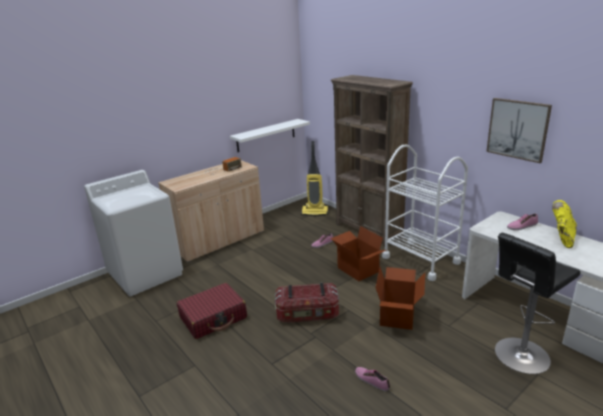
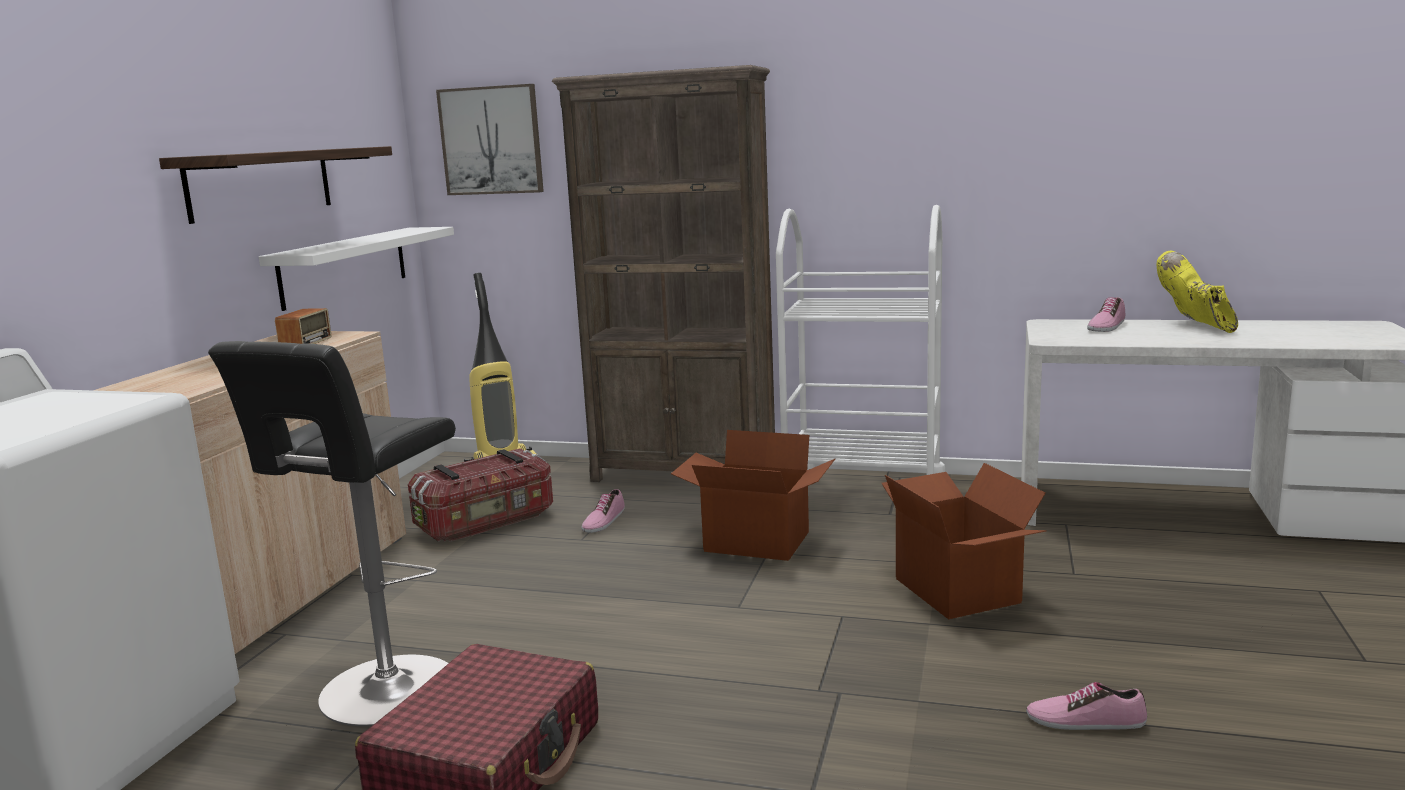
camera: 35 degrees left, 10 degrees down
(232, 112) = (261, 183): none -> shelf
(307, 314) = (757, 657): storage box -> storage box (487, 522)
(518, 129) = (1043, 129): picture -> picture (491, 140)
(519, 357) = (1254, 576): black stool -> black stool (382, 694)

